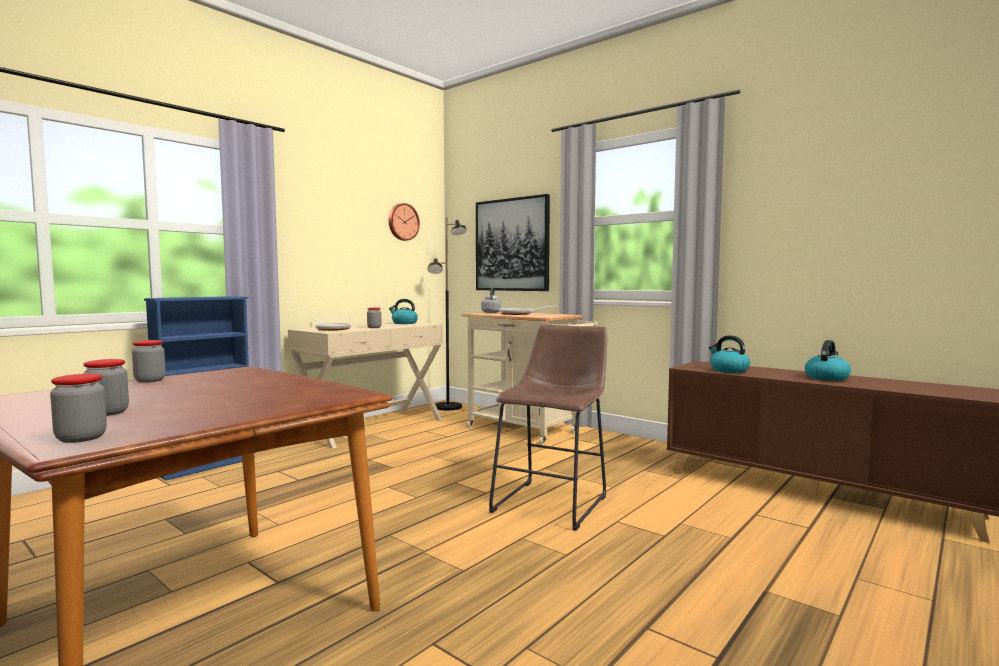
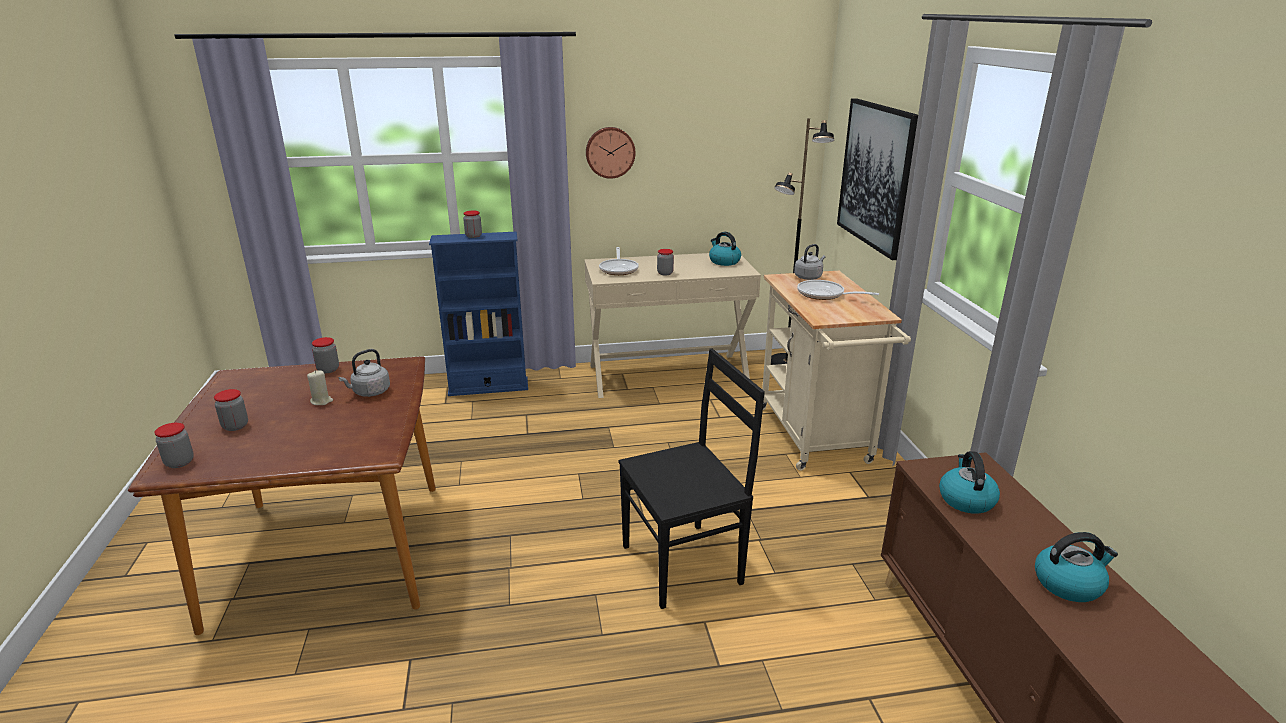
camera: 40 degrees right, 20 degrees up
(195, 390) = (321, 401): none -> beige candle
(197, 296) = (473, 236): none -> jar
(244, 380) = (369, 392): none -> grey kettle
(402, 222) = (752, 121): wall clock -> wall clock (610, 152)
(553, 501) = (685, 563): brown stool -> black chair

